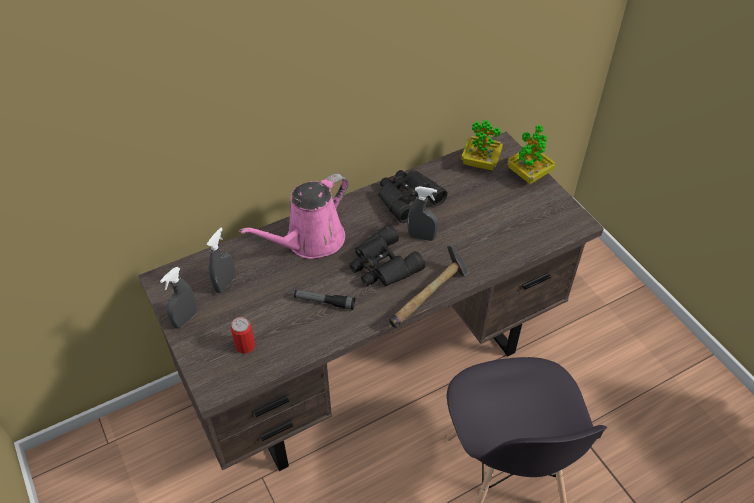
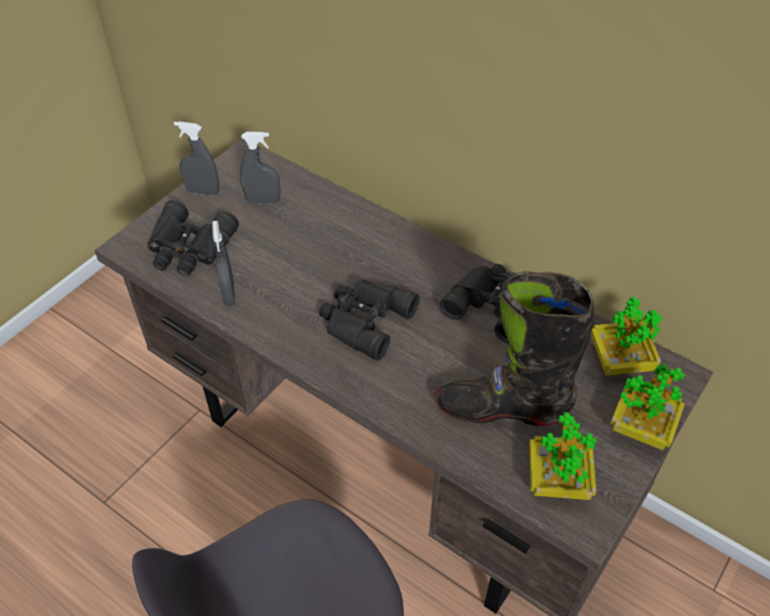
camera: 65 degrees right, 0 degrees up
(245, 345) = (189, 248): can -> black binoculars
(310, 241) = (363, 243): pink watering can -> none
(324, 302) = (279, 289): flashlight -> none
(421, 237) = (435, 342): grey spray bottle -> grey spray bottle (229, 294)
(430, 296) = (339, 385): hammer -> none
(487, 225) = (502, 408): none -> black boot
(547, 222) = (557, 480): none -> potted plant

